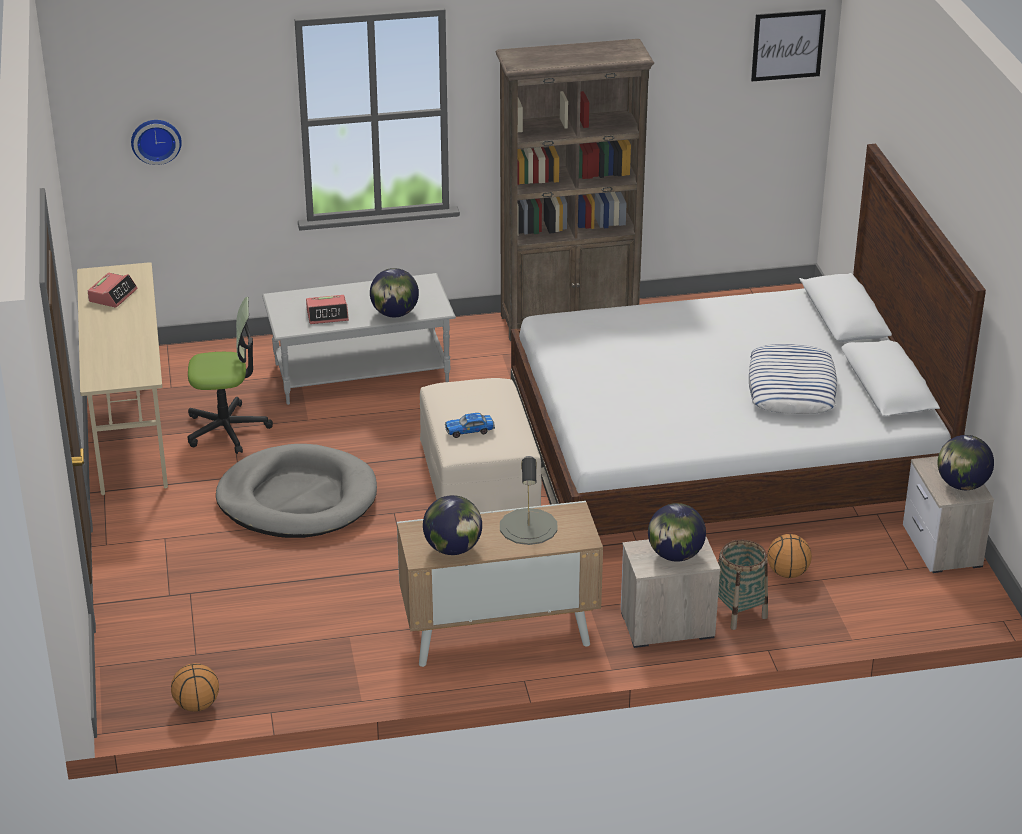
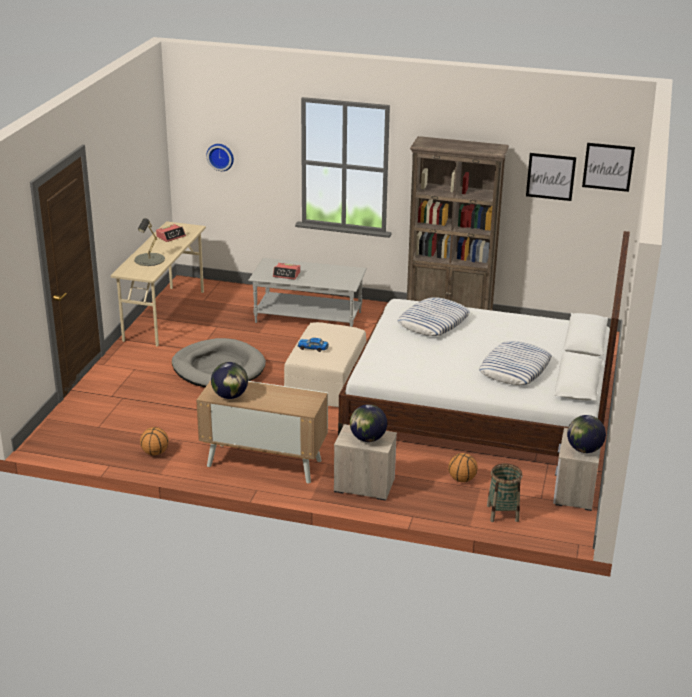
camera: 25 degrees right, 5 degrees down
(196, 705) = (75, 451): basketball -> basketball (154, 453)
(227, 429) = (213, 327): office chair -> none
(395, 314) = (323, 282): globe -> none
(528, 527) = (282, 396): grey table lamp -> grey table lamp (149, 259)
(621, 342) = (433, 322): none -> pillow
(704, 74) = (550, 176): none -> picture
(739, 612) = (413, 491): basket -> basket (502, 513)

